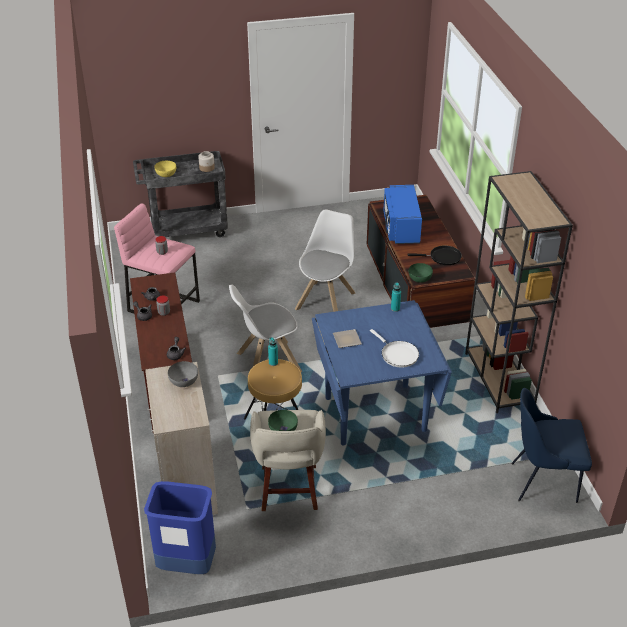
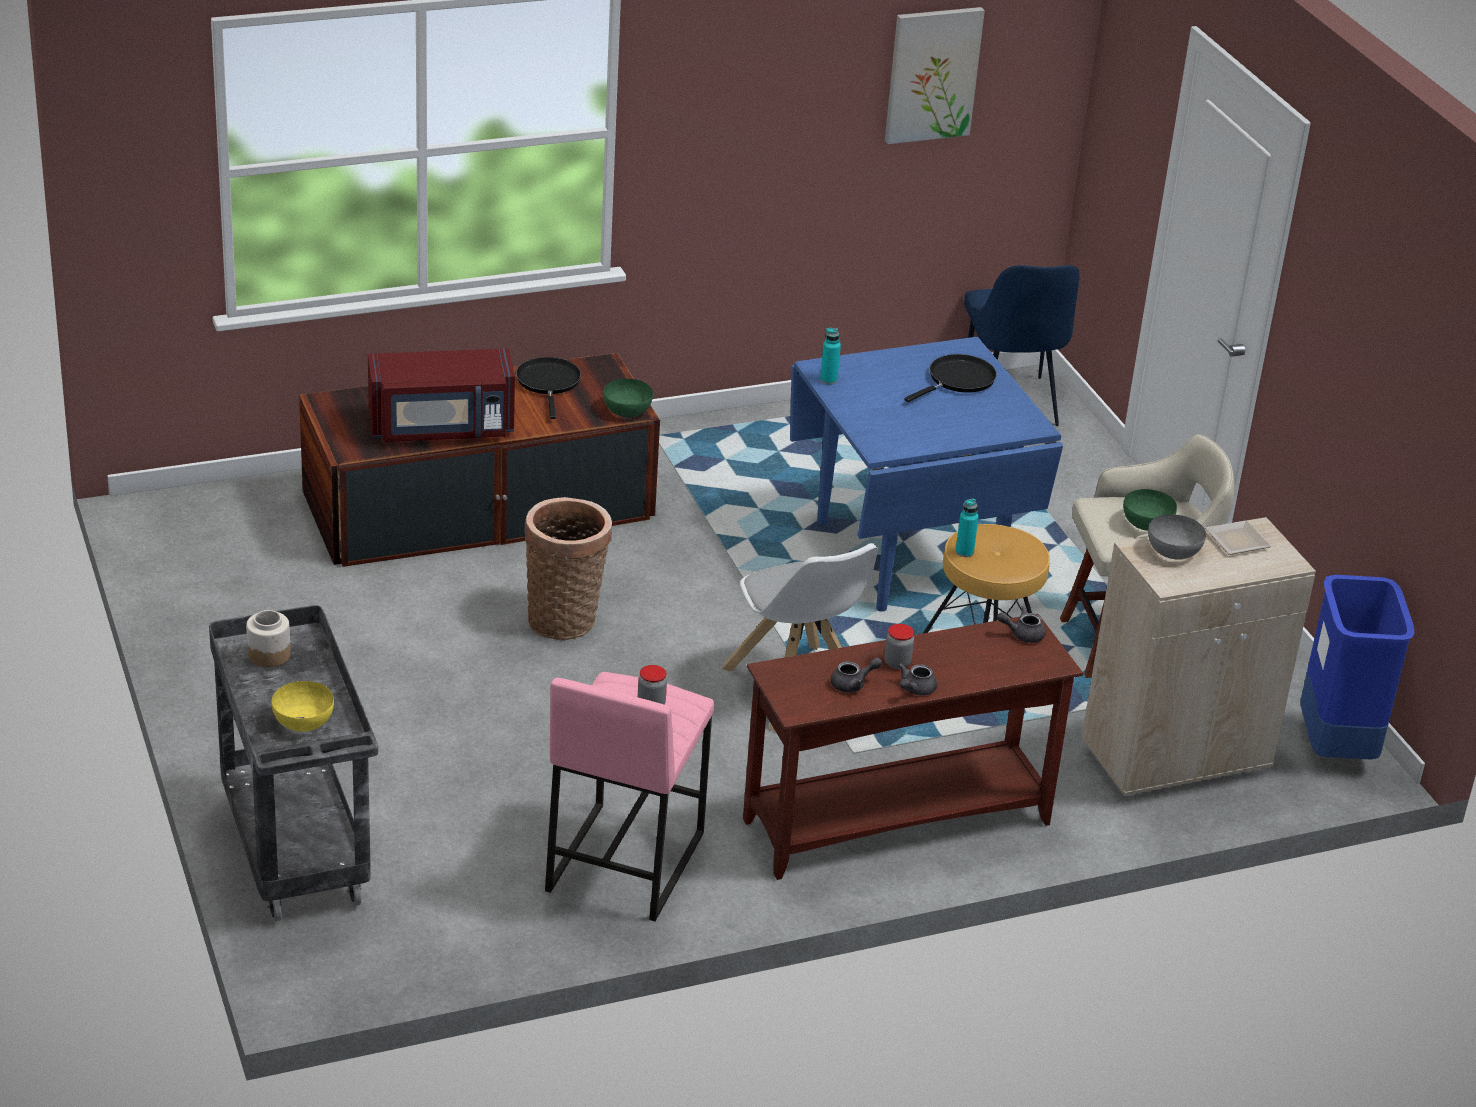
camera: 100 degrees left, 5 degrees down
(326, 299) = (565, 618): chair -> basket
(346, 339) = (935, 430): plate -> plate (1236, 542)
(397, 354) = (958, 380): white frying pan -> black frying pan
(400, 228) = (442, 428): blue microwave -> red microwave
(499, 380) = (777, 424): bookcase -> none
(589, 275) = (932, 74): none -> picture

